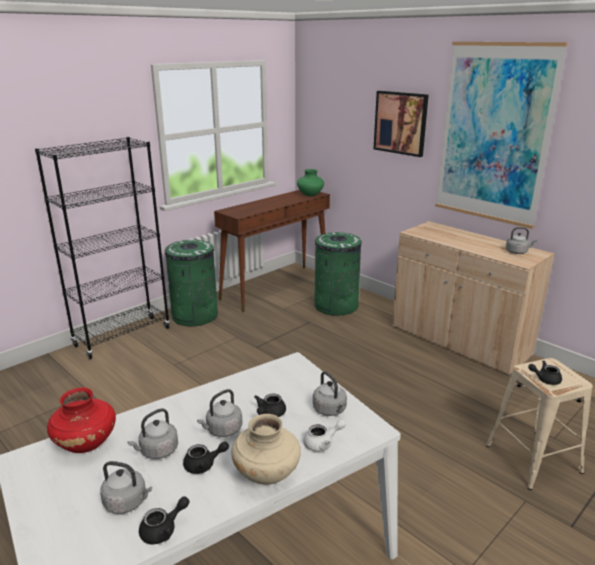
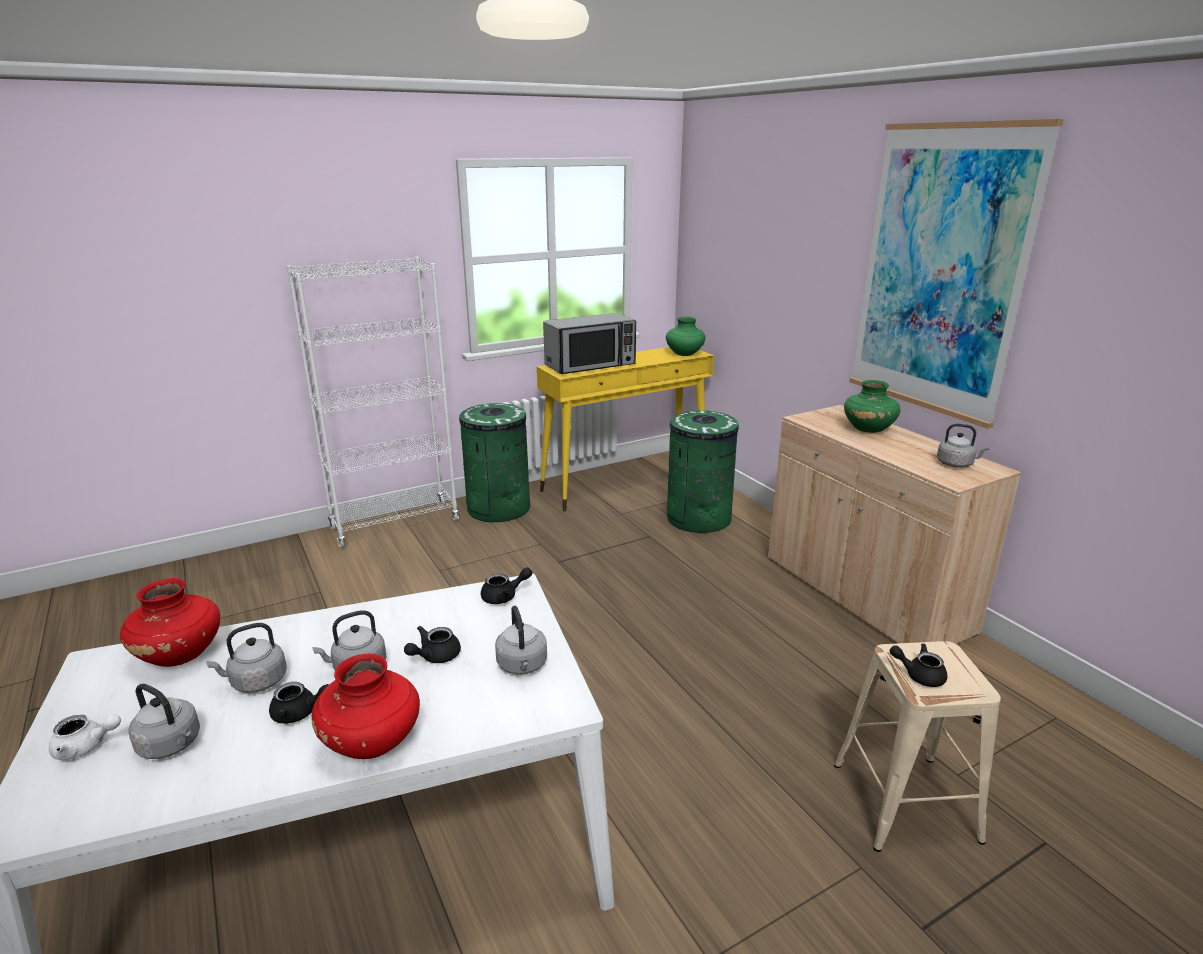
camera: 15 degrees right, 0 degrees up
(123, 337) = (395, 525): black bookcase -> white bookcase
(163, 530) = (187, 794): black teapot -> black teapot (504, 596)
(252, 207) = (590, 365): none -> microwave
(267, 473) = (373, 742): beige vase -> red vase
(276, 287) = (626, 483): brown console table -> yellow console table
(322, 443) = (478, 713): white teapot -> white teapot (86, 747)
(400, 123) = (810, 252): picture -> none
(455, 235) = (868, 429): none -> green vase

